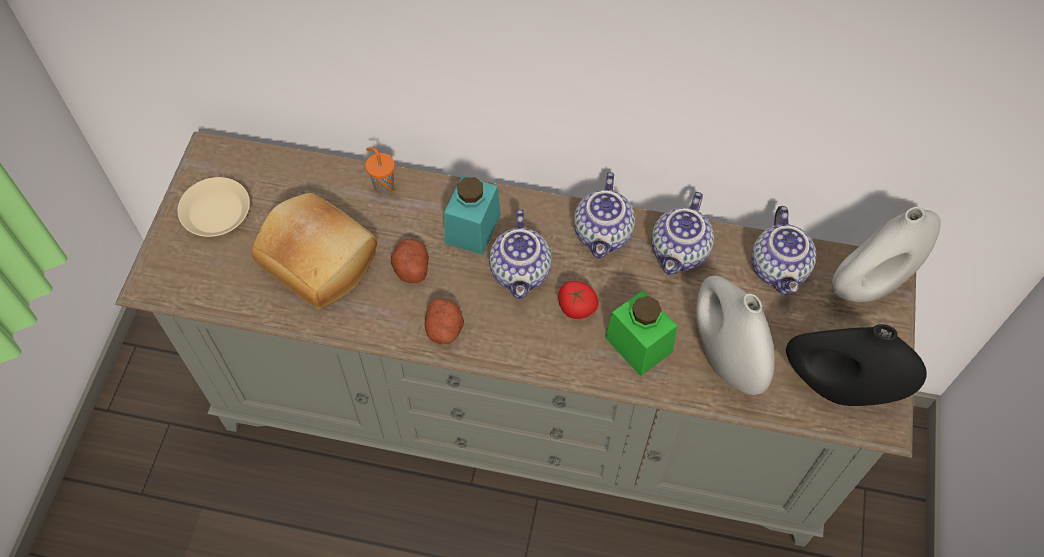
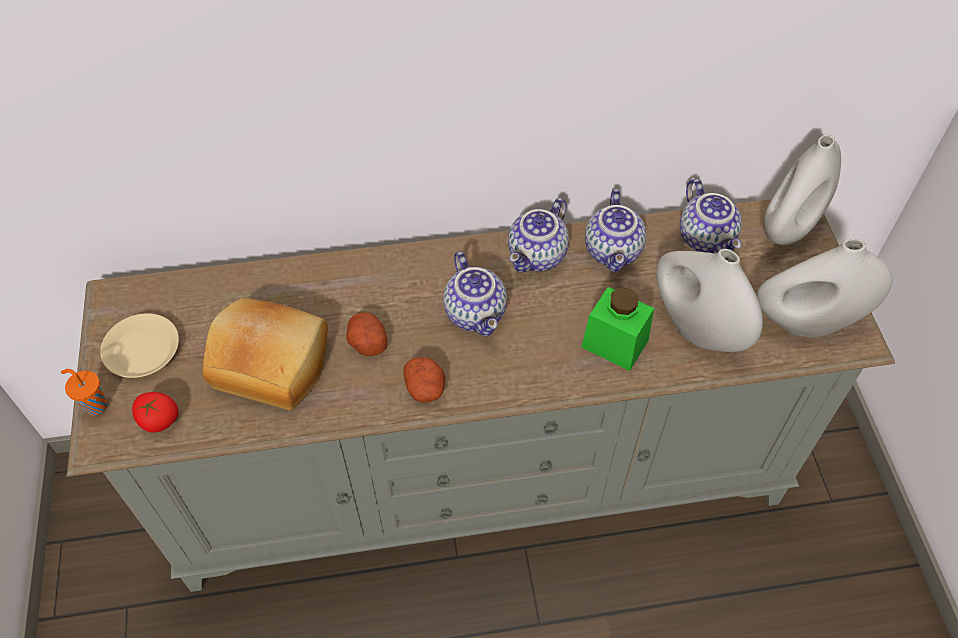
camera: 20 degrees left, 5 degrees down
(383, 185) = (306, 275): orange cup -> orange cup (95, 405)
(472, 229) = (412, 288): turquoise jar -> none
(576, 307) = (542, 329): tomato -> tomato (159, 420)
(604, 235) = (538, 256): teapot -> teapot turned 45 degrees clockwise
(838, 388) = (806, 324): black vase -> white vase

